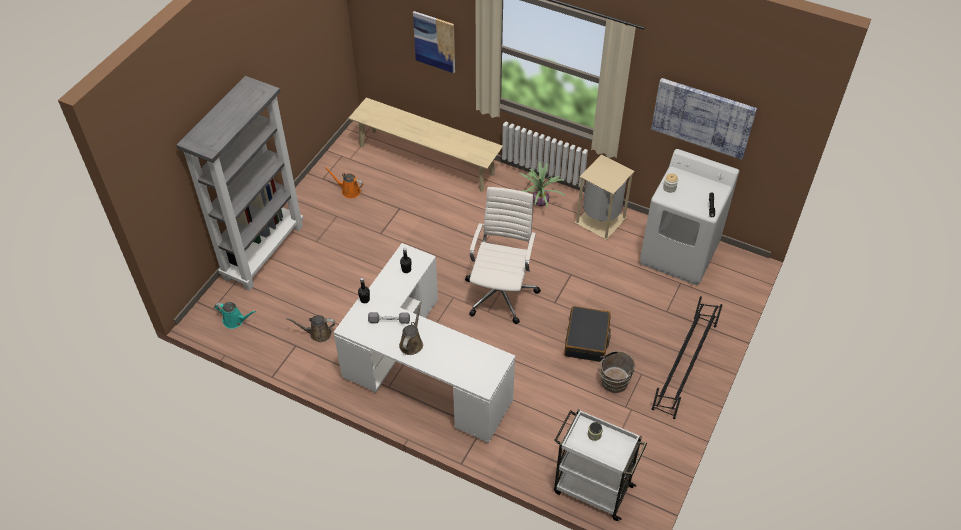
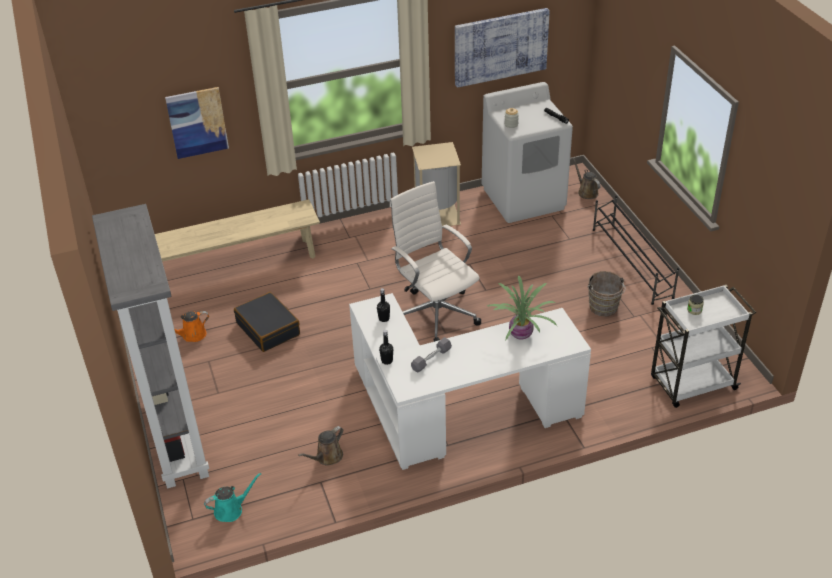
camera: 45 degrees left, 10 degrees down
(412, 343) = (474, 359): brown watering can -> brown watering can (586, 192)
(539, 202) = (372, 234): potted plant -> potted plant (519, 335)
(587, 339) = (544, 295): black suitcase -> black suitcase (268, 329)

